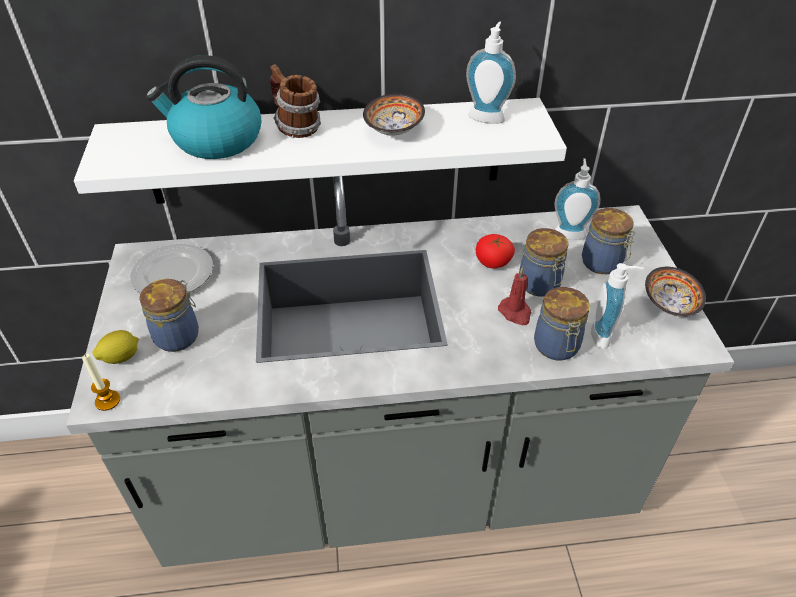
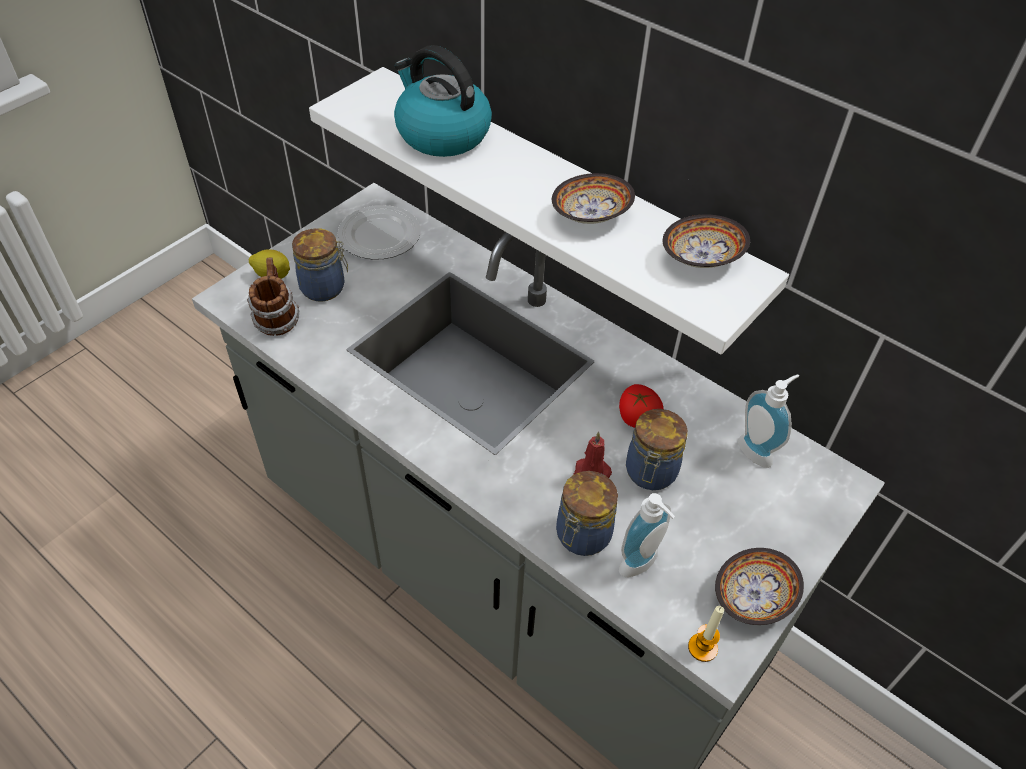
camera: 45 degrees right, 5 degrees up
(107, 401) = (230, 301): candle -> candle (702, 647)
(296, 127) = (516, 161): mug -> mug (276, 319)
(487, 116) = (699, 258): soap dispenser -> bowl
(603, 264) = (745, 505): jar -> none

